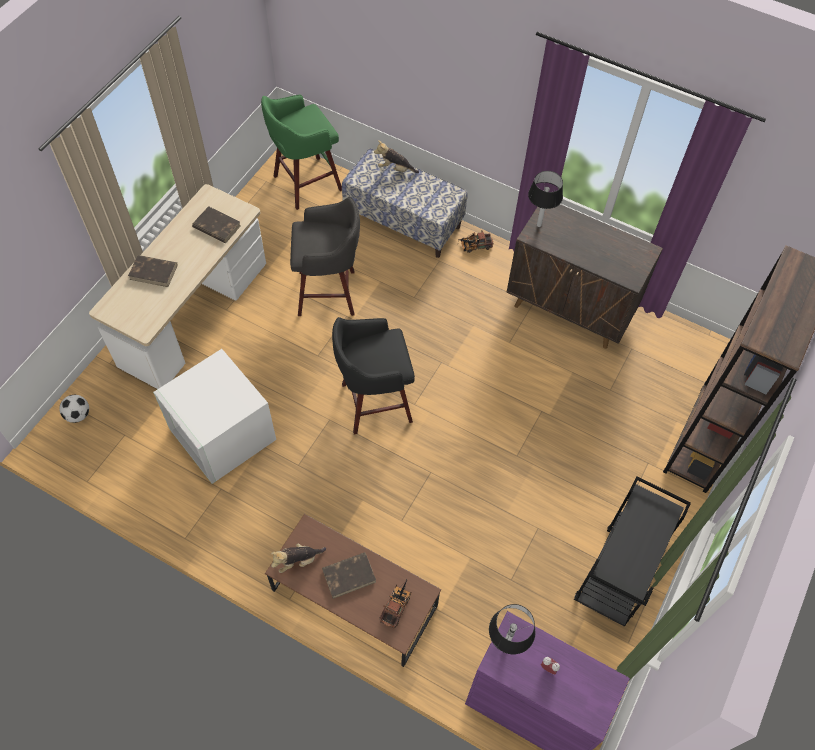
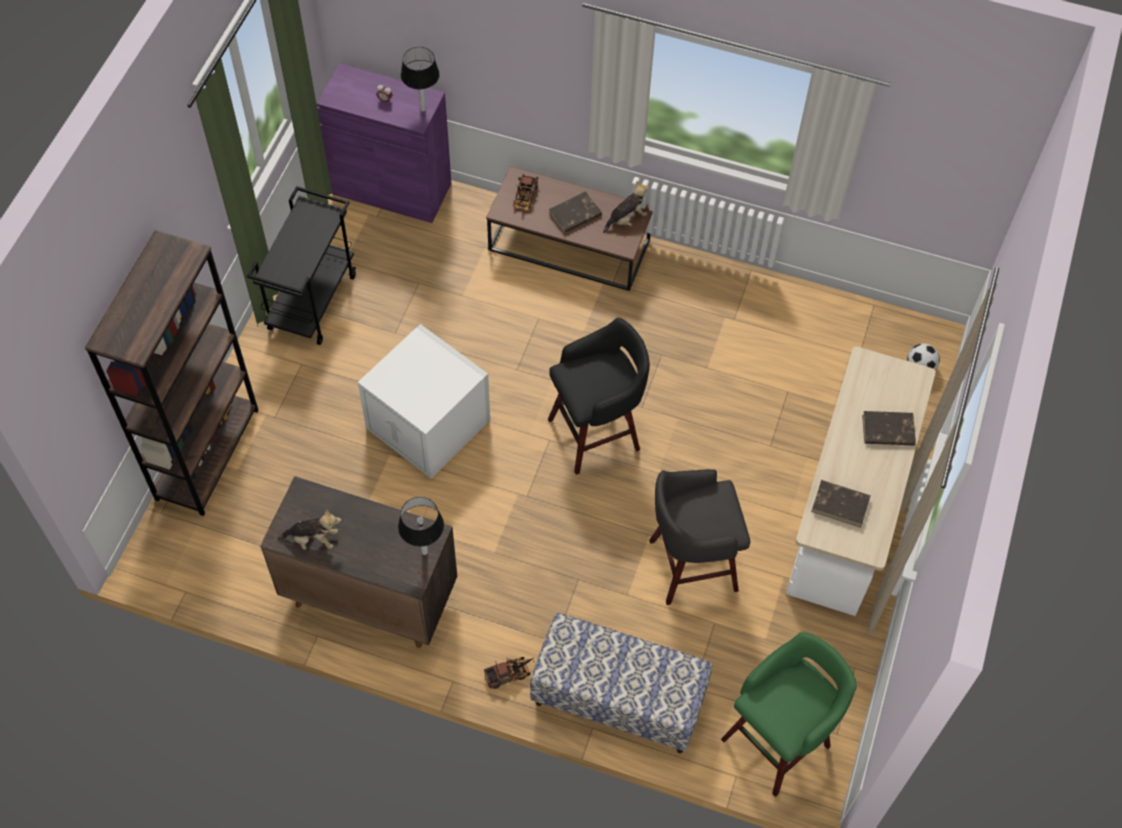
camera: 170 degrees right, 0 degrees up
(221, 434) = (756, 372): white storage box -> white storage box (430, 424)
(395, 169) = (641, 698): plush toy -> plush toy (313, 539)

